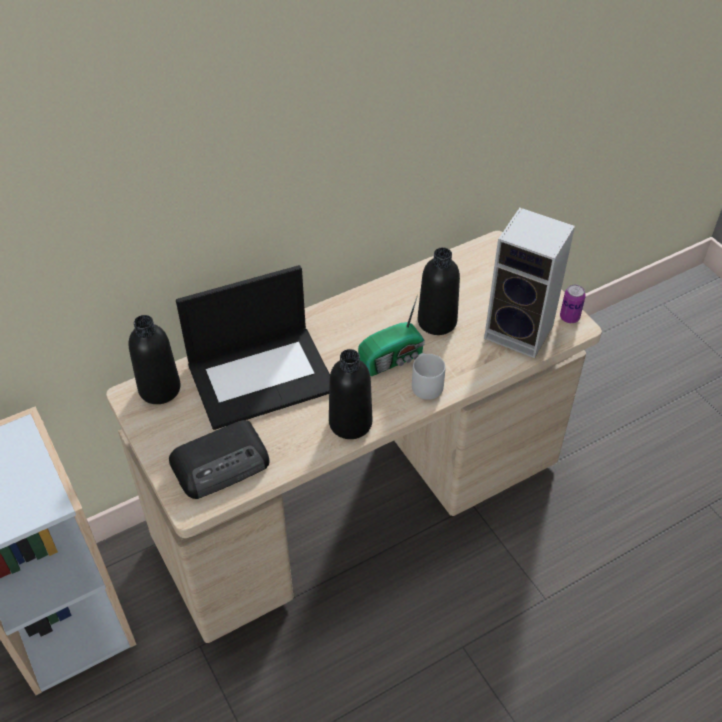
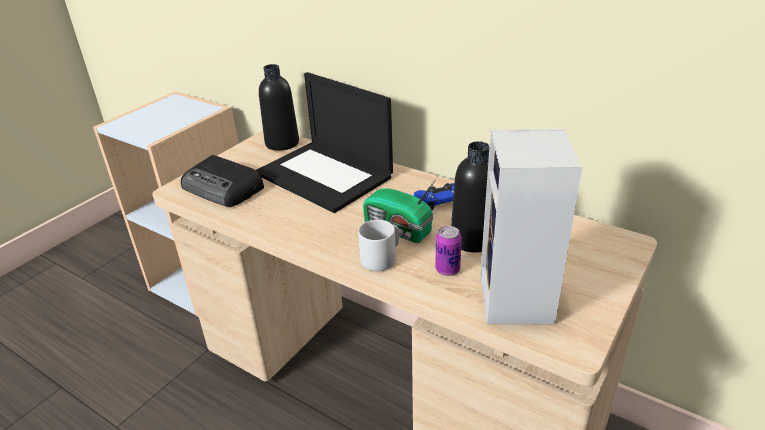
camera: 65 degrees right, 15 degrees down
(350, 423) = (302, 231): black bottle -> none
(366, 315) = (439, 199): none -> blue game controller
(569, 317) = (584, 334): can -> can (447, 269)

